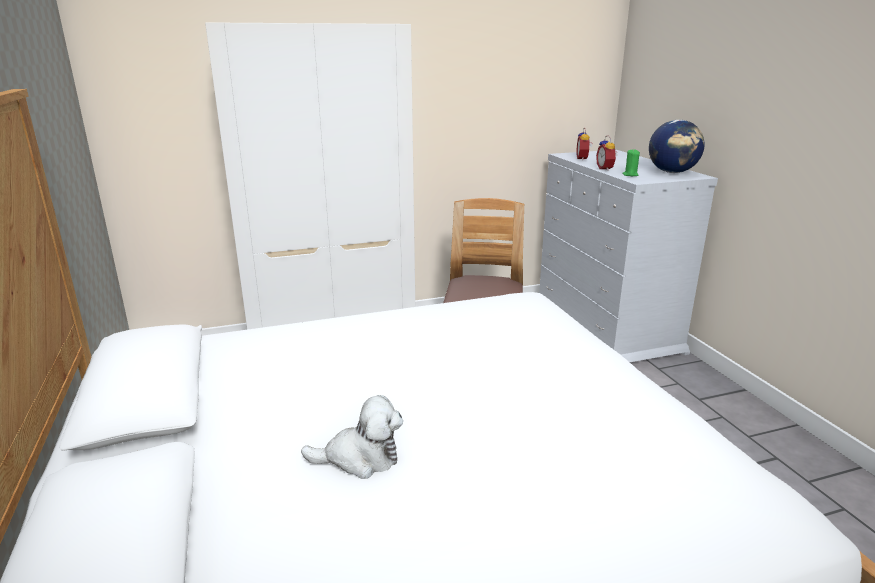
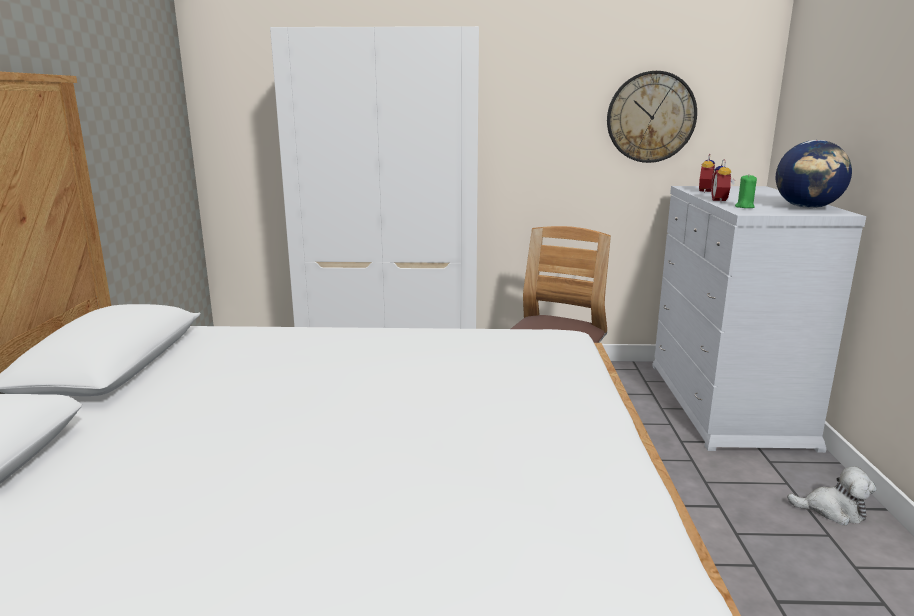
camera: 20 degrees right, 5 degrees down
(360, 458) = (228, 449): plush toy -> plush toy (832, 511)
(529, 96) = (651, 117): none -> wall clock

